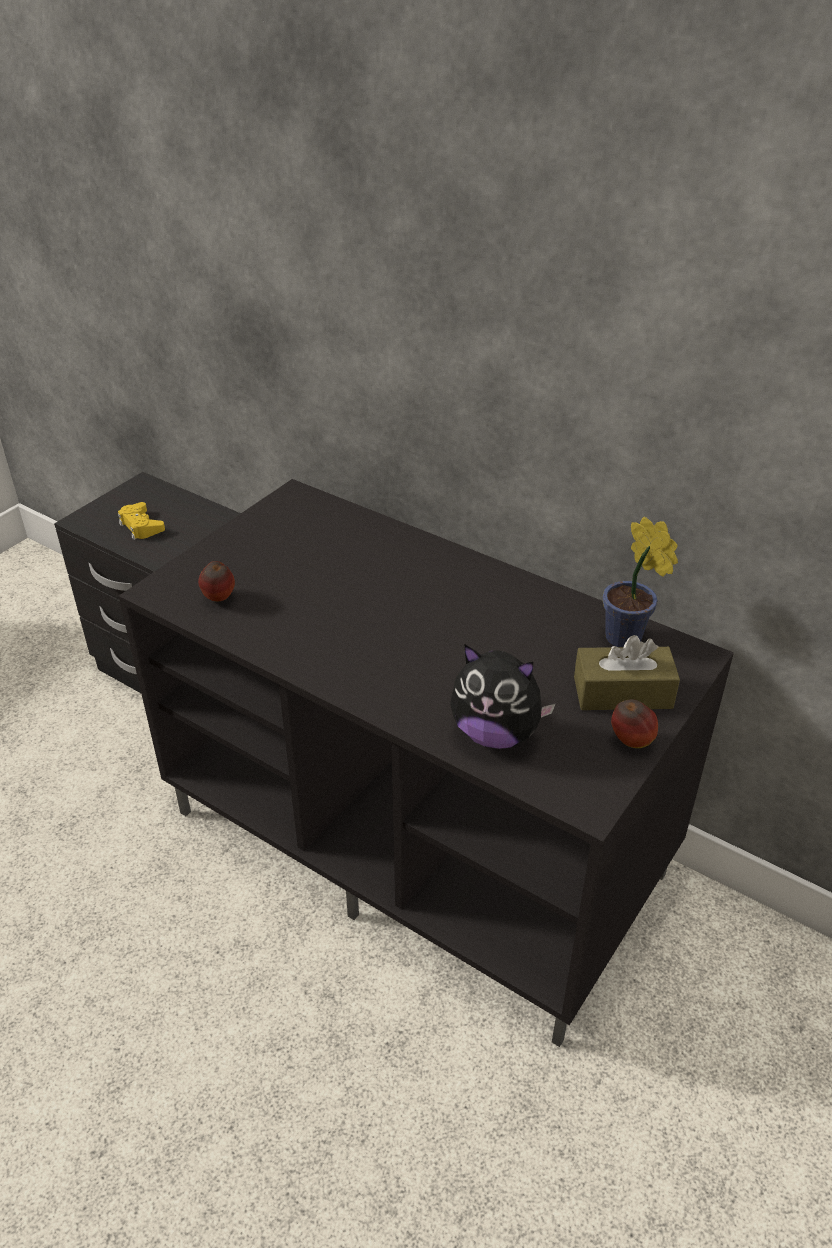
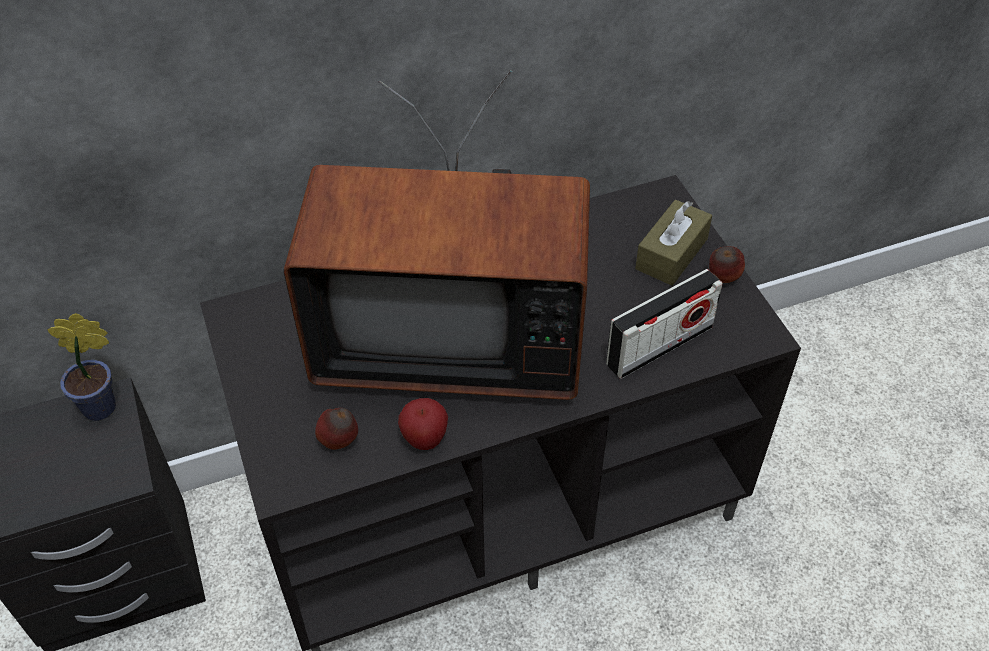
camera: 55 degrees left, 10 degrees up
(141, 526) = (58, 470): yellow game controller -> none
(257, 640) = (425, 440): none -> apple
(378, 603) = (448, 335): none -> television
(495, 733) = (659, 345): plush toy -> radio
(627, 640) = (619, 218): potted plant -> potted plant (104, 407)

